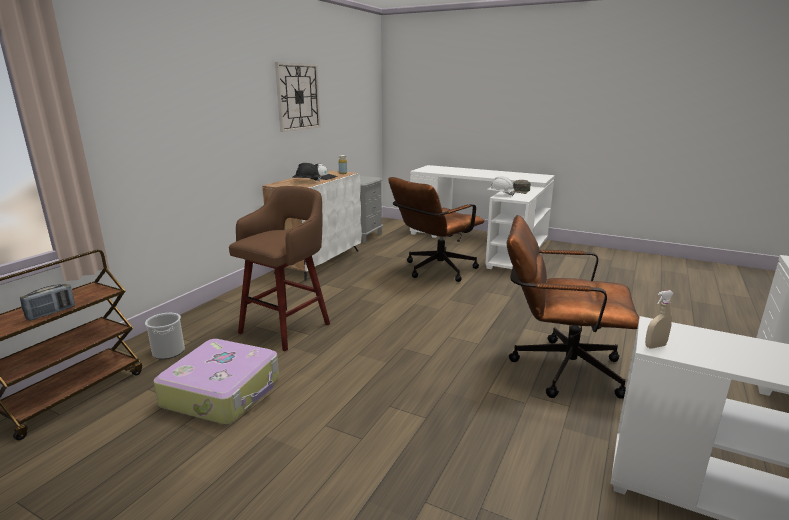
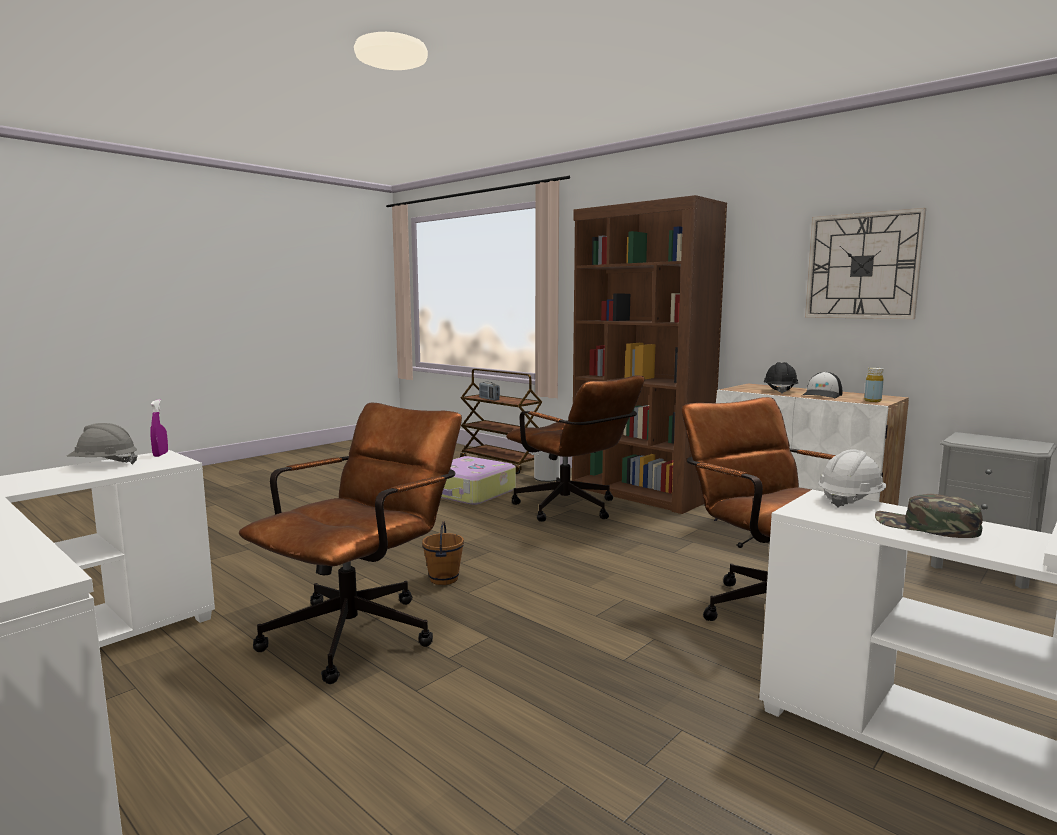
camera: 105 degrees right, 10 degrees down
(236, 304) = (639, 493): none -> brown bookcase
(287, 327) = (572, 510): brown stool -> brown office chair
(465, 356) = (444, 579): none -> brown bucket
(655, 346) = (160, 454): beige spray bottle -> purple spray bottle
(720, 357) = (104, 464): none -> grey hard hat

